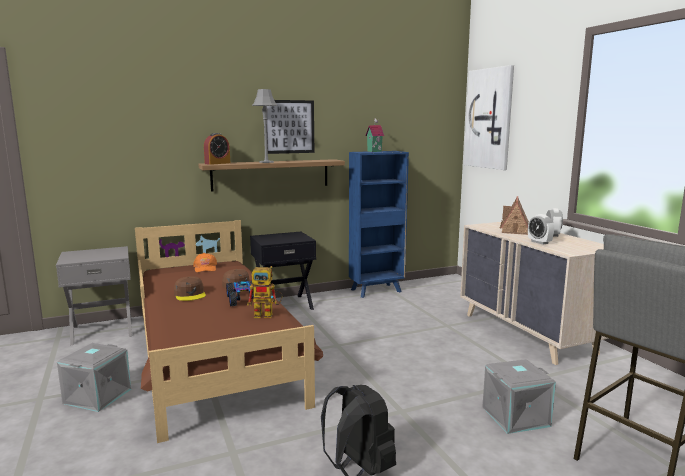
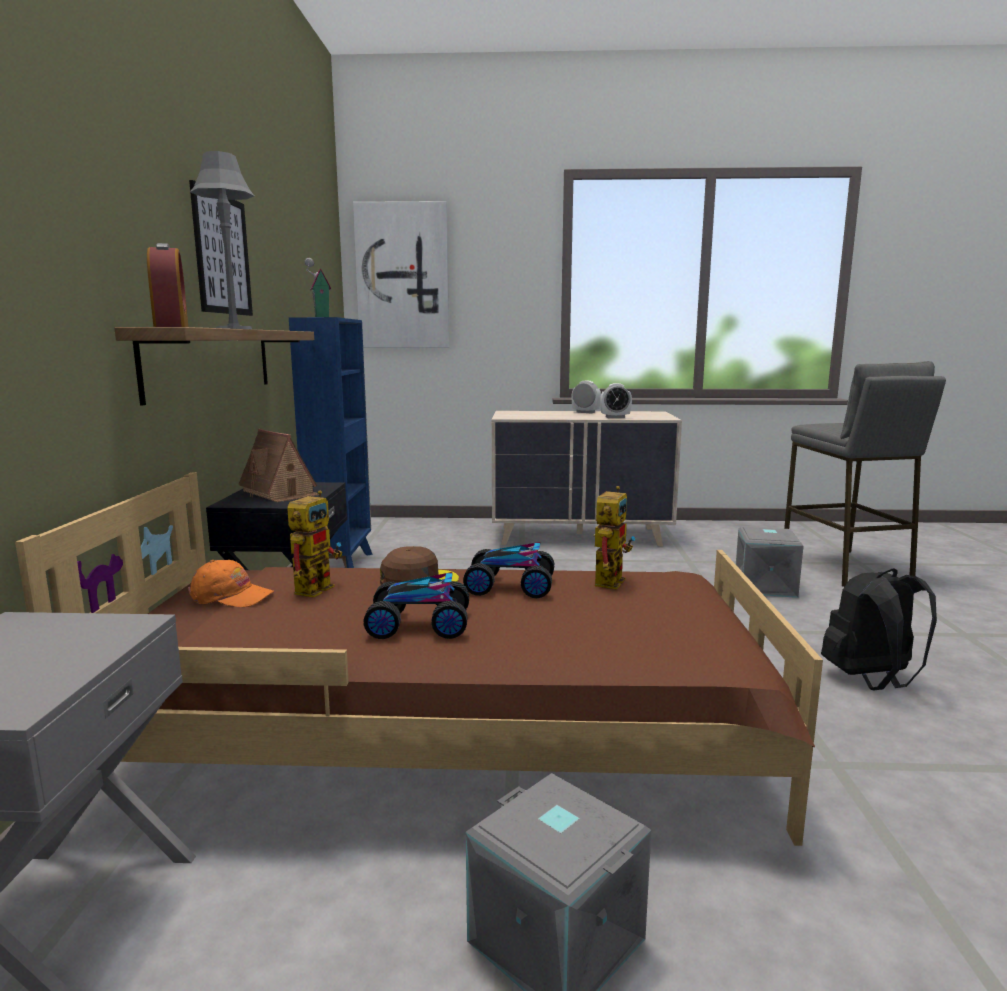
camera: 65 degrees left, 0 degrees up
(190, 294) = (419, 624): brown cap -> toy car
(222, 275) = (316, 587): none -> toy robot
(514, 230) = (547, 414): toy house -> toy house (280, 492)

